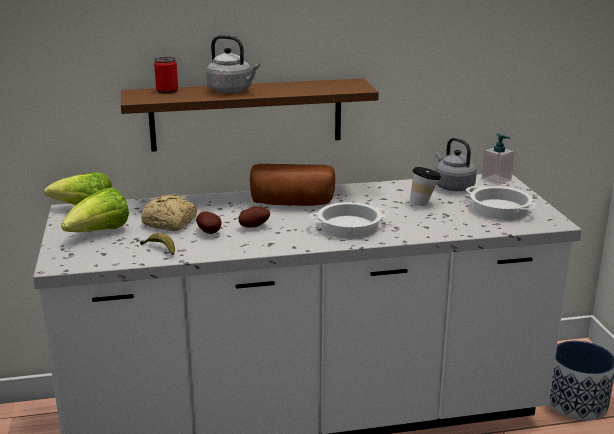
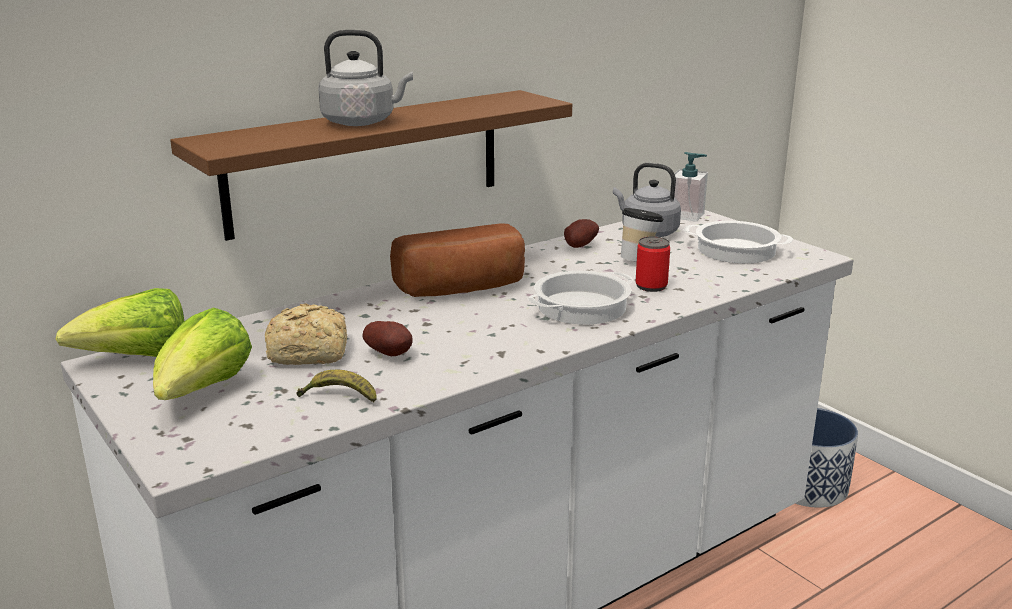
camera: 25 degrees left, 0 degrees up
(167, 91) = (256, 133): can -> can (651, 286)
(253, 226) = (447, 332): potato -> potato (578, 246)

